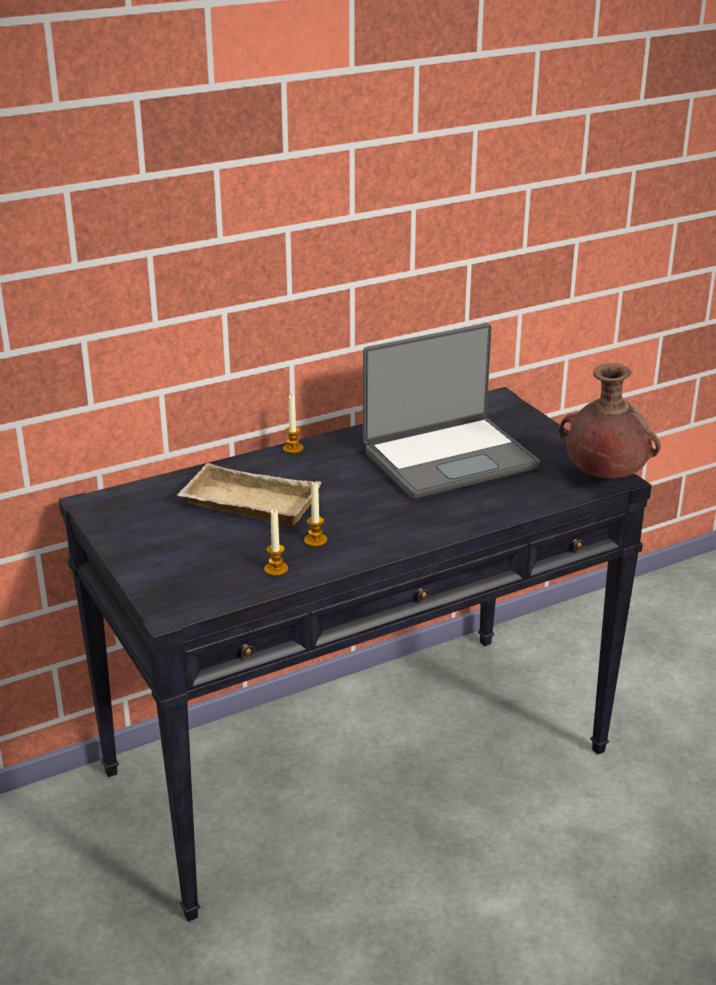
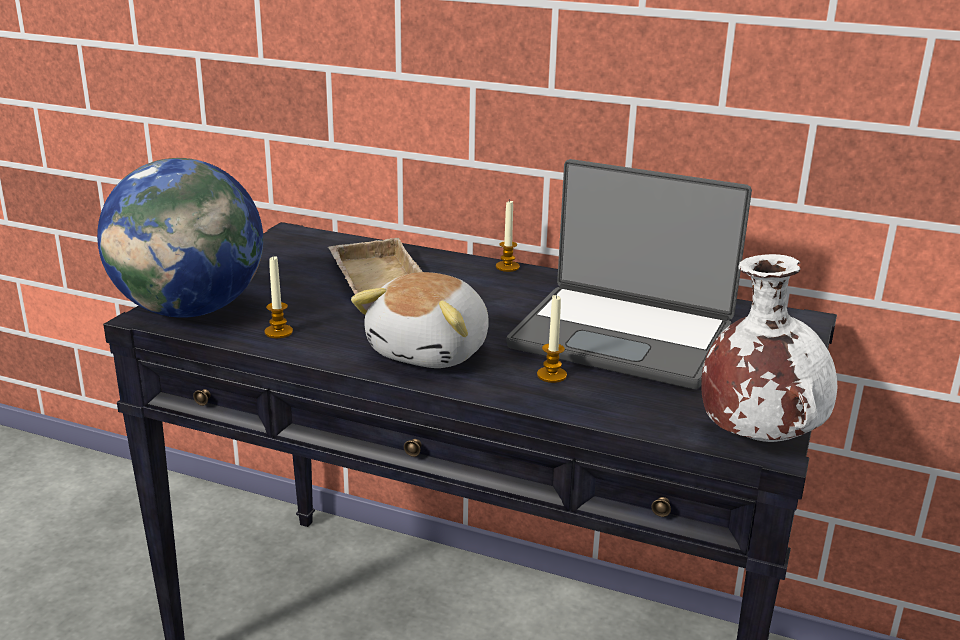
camera: 50 degrees right, 5 degrees down
(184, 592) = (190, 310): none -> globe
(315, 540) = (356, 331): candle -> candle (551, 375)
(383, 525) = (432, 351): none -> plush toy
(603, 476) = (757, 437): brown vase -> white vase

